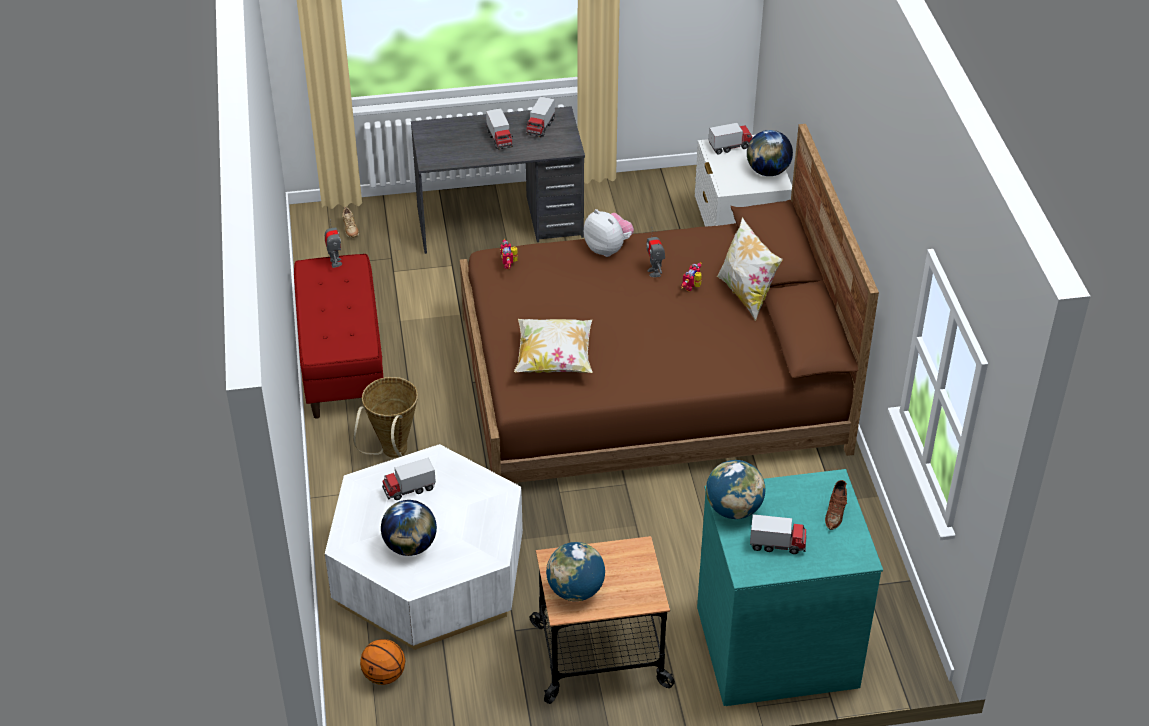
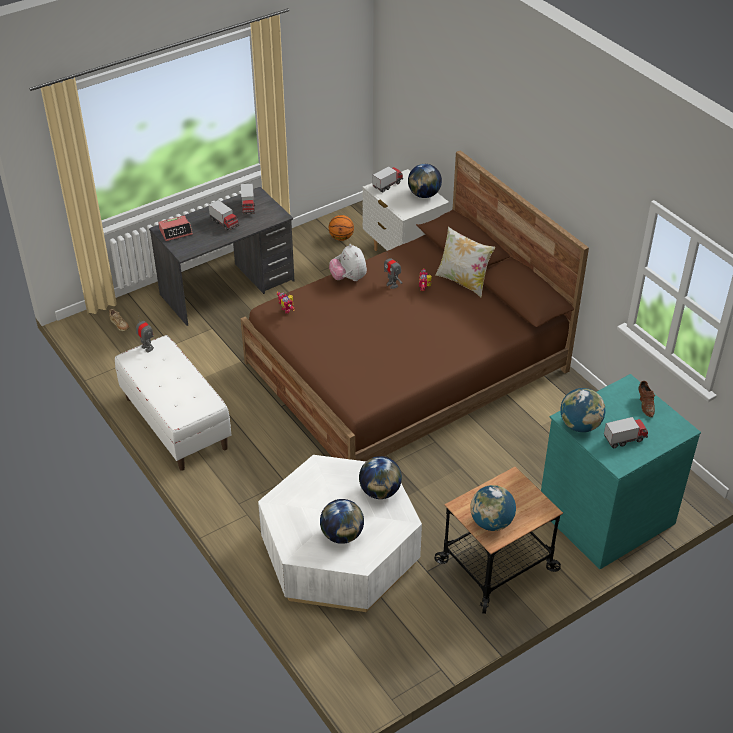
camera: 25 degrees left, 0 degrees up
(342, 362) = (175, 423): red bench -> white bench
(384, 675) = (356, 639): basketball -> basketball (341, 238)
(392, 454) = (257, 477): basket -> none
(409, 489) = (313, 494): toy truck -> none
(437, 134) = (176, 232): none -> alarm clock
(486, 512) = (380, 491): none -> globe
(554, 360) = (364, 367): pillow -> none
(608, 249) = (348, 278): plush toy -> plush toy turned 135 degrees counterclockwise

